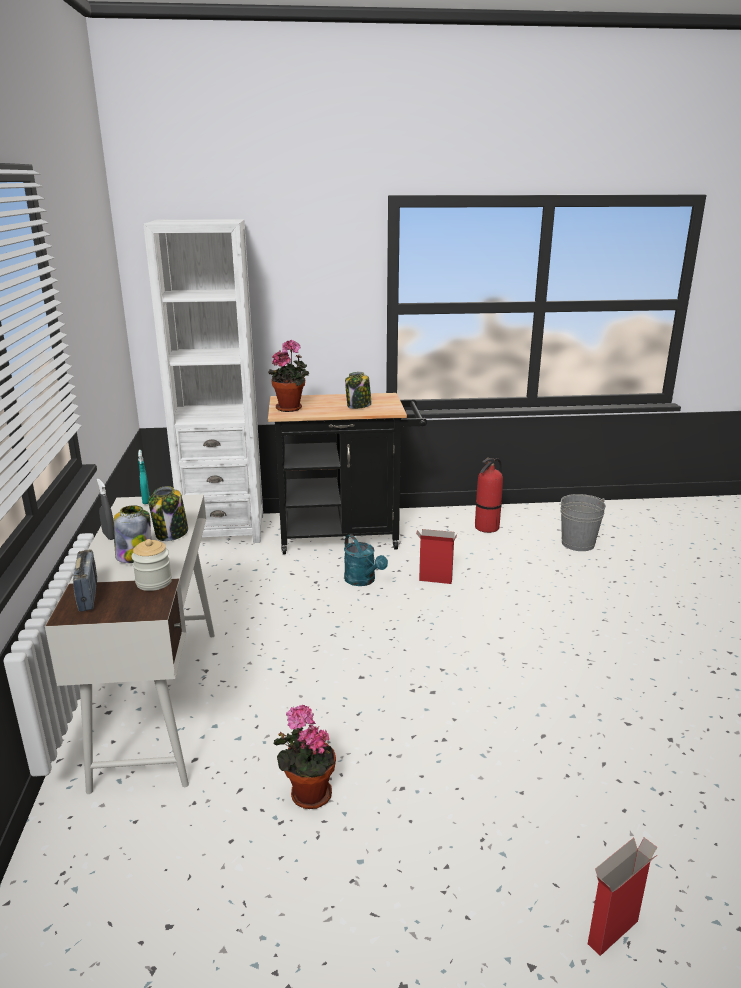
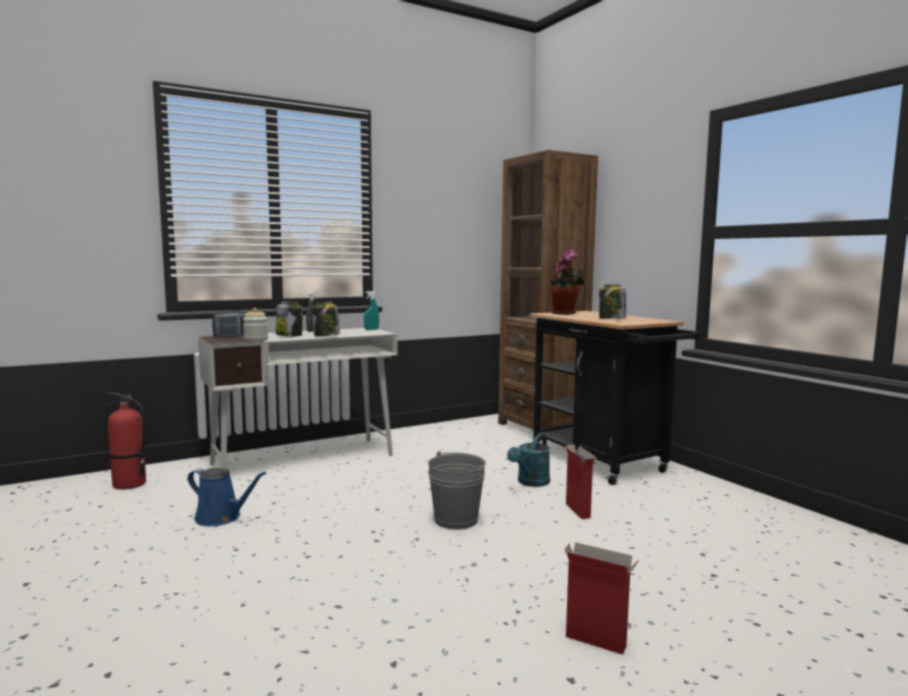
camera: 65 degrees right, 15 degrees down
(223, 529) = (541, 427): white bookcase -> brown bookcase
(307, 794) = (221, 518): potted plant -> blue watering can
(487, 528) = (745, 518): fire extinguisher -> fire extinguisher (129, 484)
(578, 543) = (822, 582): grey bucket -> grey bucket (456, 520)
(613, 931) = (49, 679): cardboard box -> cardboard box (597, 642)

